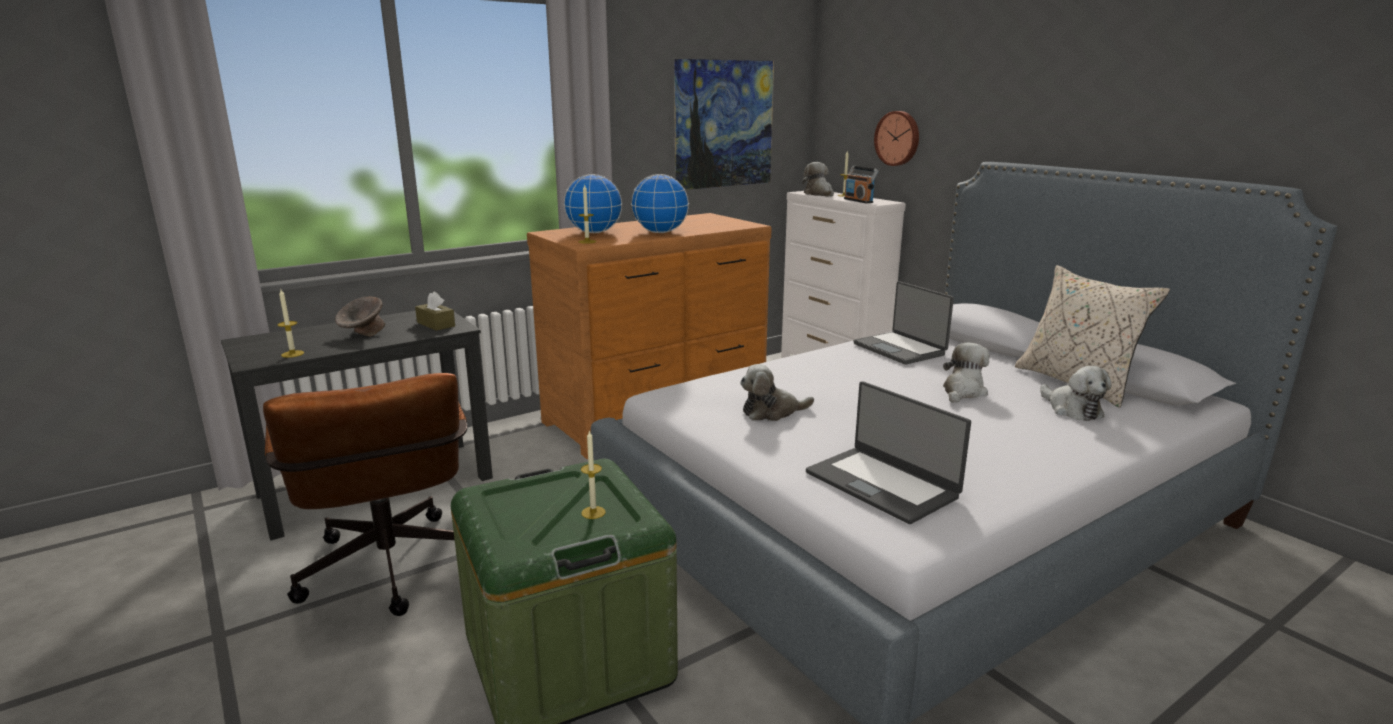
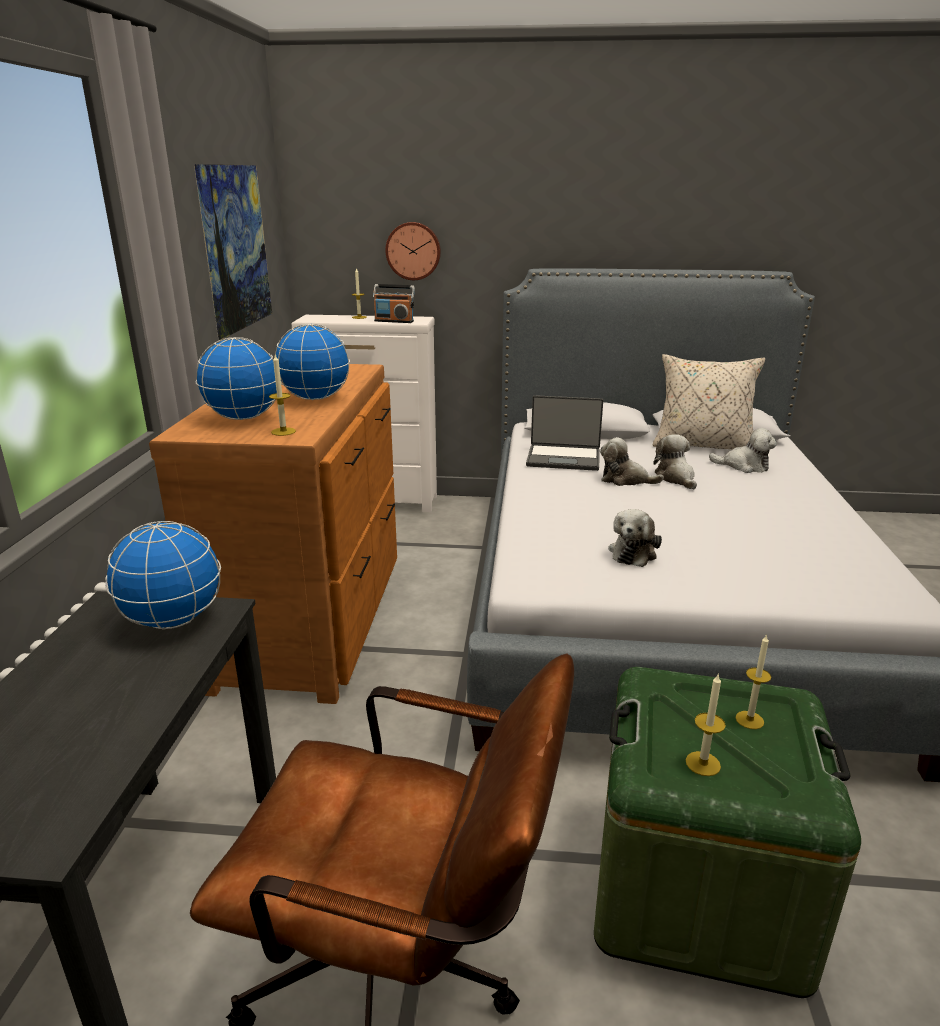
camera: 50 degrees left, 5 degrees up
(292, 354) = (79, 783): candle -> candle (703, 763)
(363, 334) = (100, 689): grey bowl -> none
(436, 324) = (172, 621): brown tissue box -> globe
(819, 194) = (332, 320): plush toy -> plush toy (625, 480)
(882, 484) = (816, 571): laptop -> none

